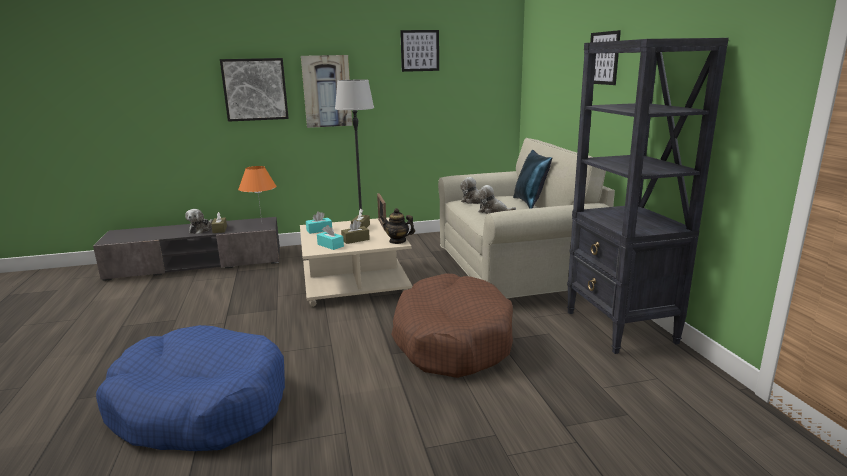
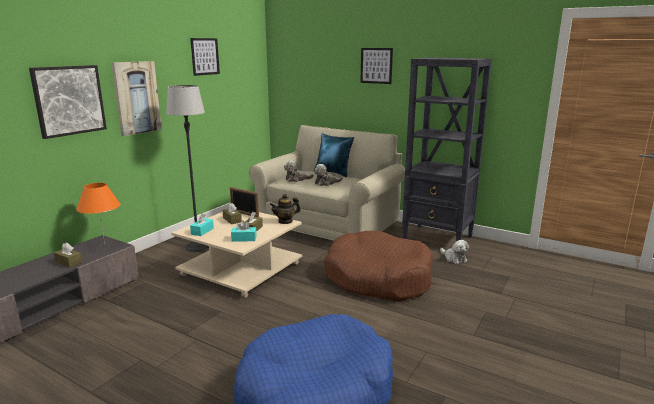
camera: 45 degrees left, 0 degrees up
(201, 230) = (44, 269): plush toy -> plush toy (454, 258)

